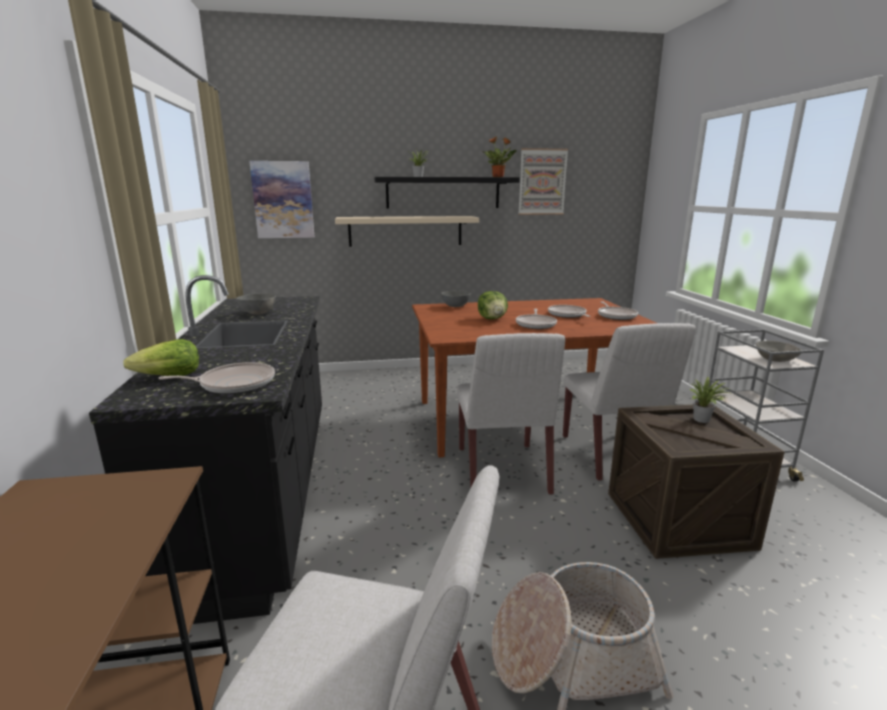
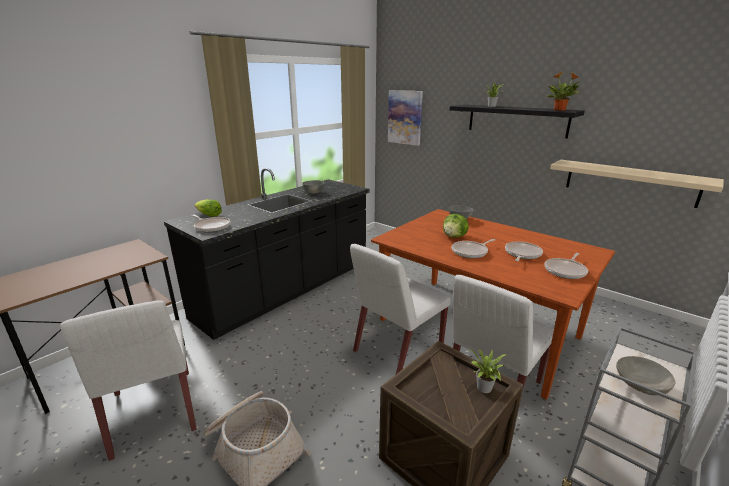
camera: 50 degrees right, 5 degrees up
(405, 231) = (481, 149): beige shelf -> beige shelf (629, 182)
(542, 182) = (623, 116): picture -> none

